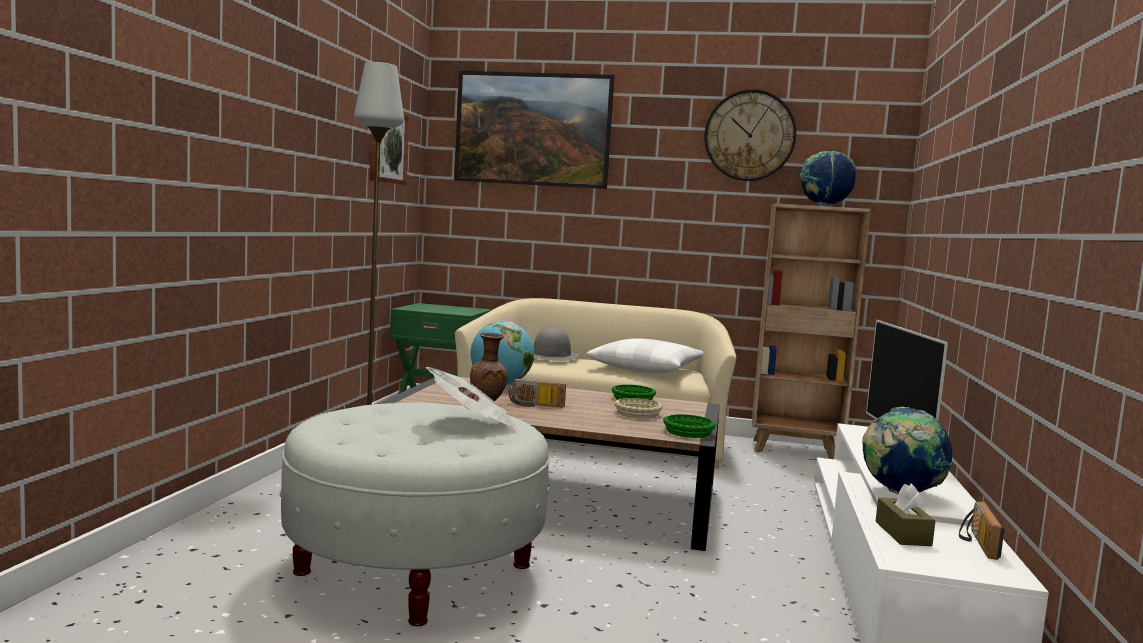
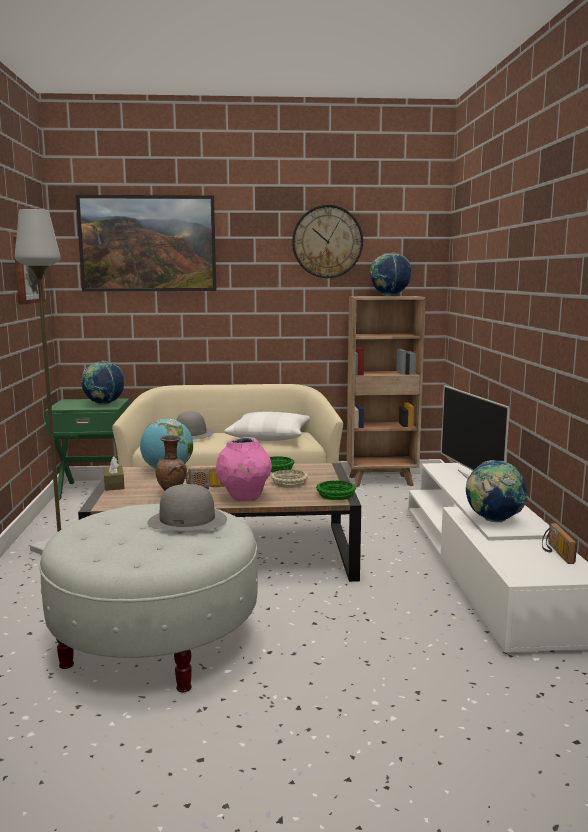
camera: 15 degrees left, 5 degrees up
(459, 311) = (104, 404): none -> globe
(472, 423) = (187, 520): newspaper -> grey hat
(570, 419) = (244, 497): none -> pink vase
(902, 533) = (509, 554): brown tissue box -> brown tissue box (114, 484)

